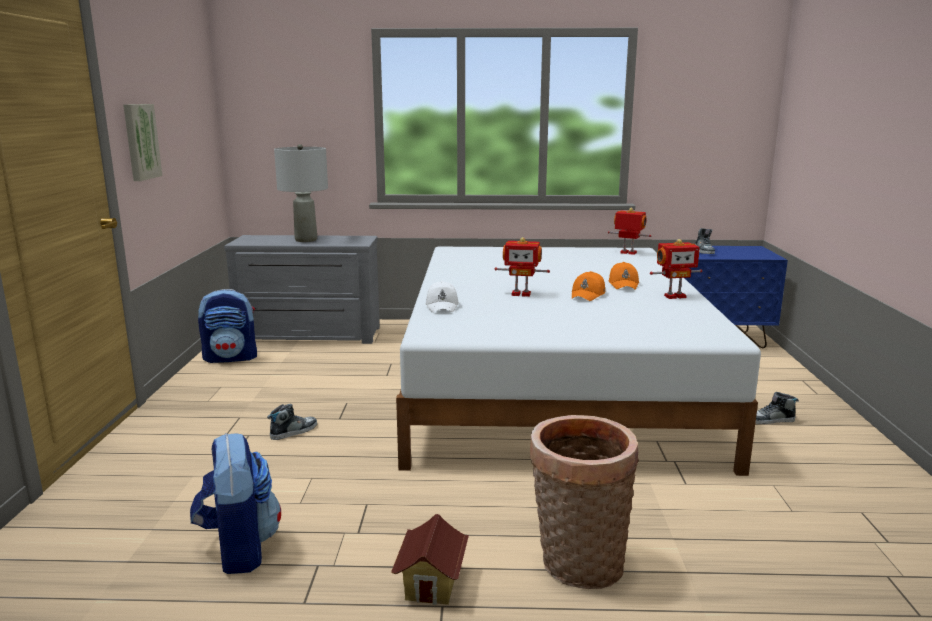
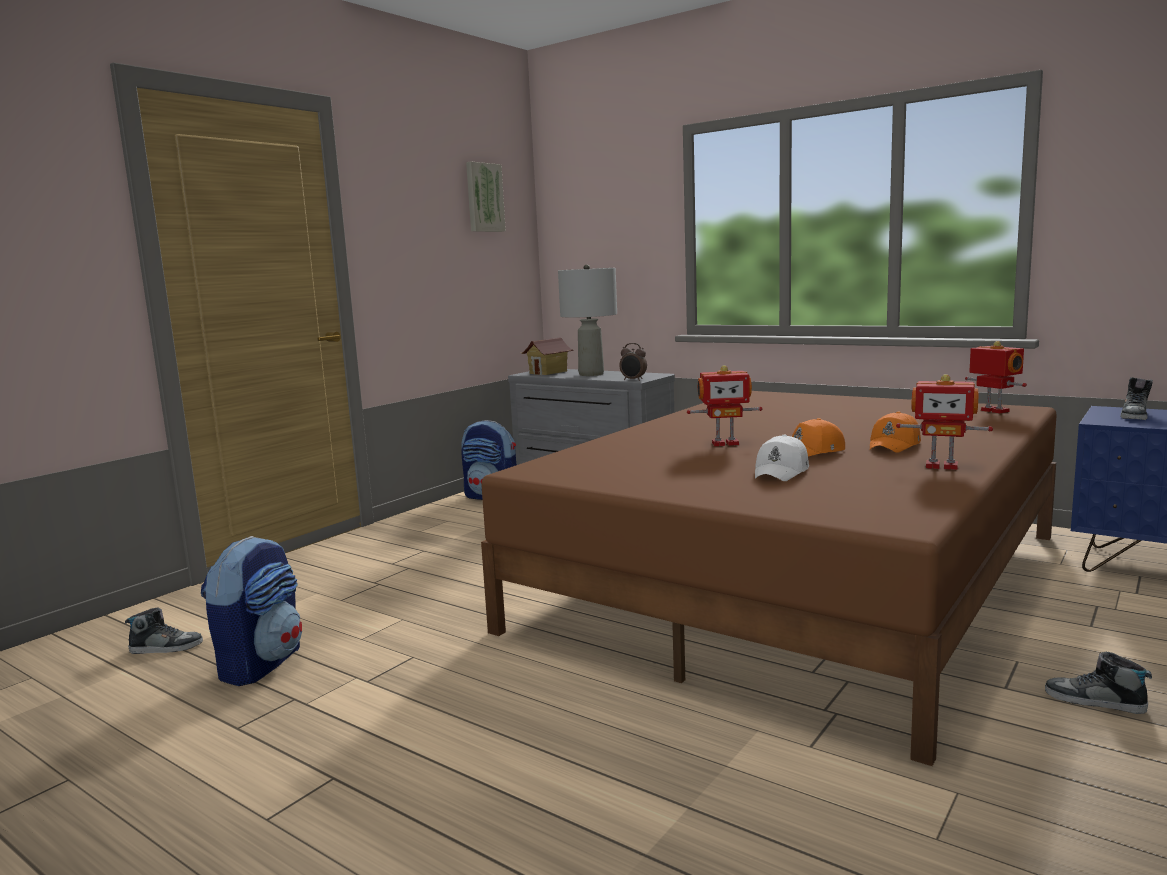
camera: 35 degrees right, 5 degrees down
(140, 141) = (397, 261): picture -> picture (484, 197)
(294, 431) = (449, 573): shoe -> shoe (166, 647)
(358, 244) = (633, 380): none -> alarm clock
(432, 585) = (354, 754): toy house -> toy house (548, 372)
(442, 306) = (605, 446): white cap -> white cap (782, 472)
(521, 294) = (725, 443): toy robot -> toy robot turned 45 degrees counterclockwise
(553, 383) = (800, 580): white bed -> brown bed
(577, 565) = (522, 792): basket -> none

